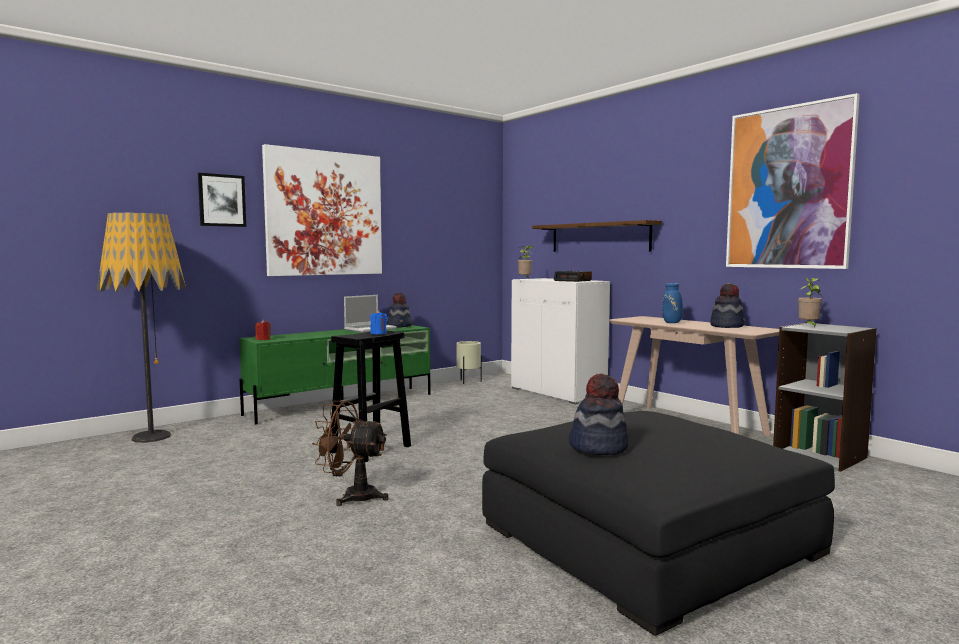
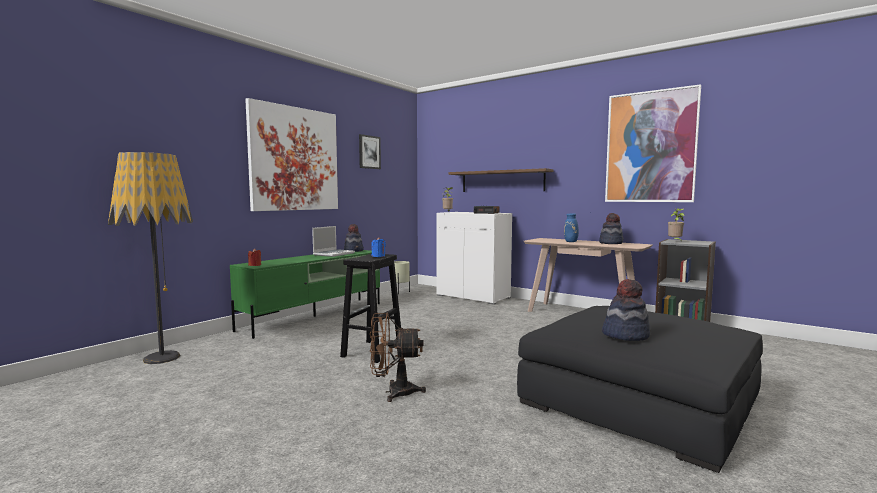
camera: 15 degrees left, 0 degrees up
(222, 200) = (213, 145): picture -> picture (369, 152)

